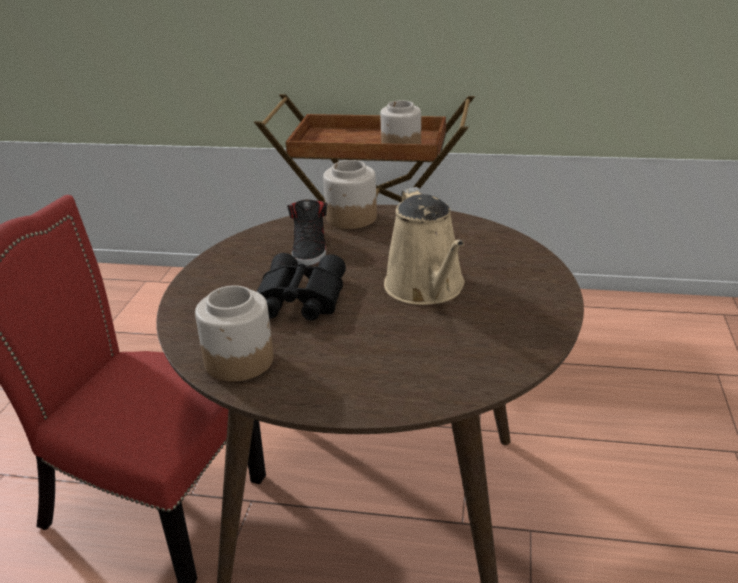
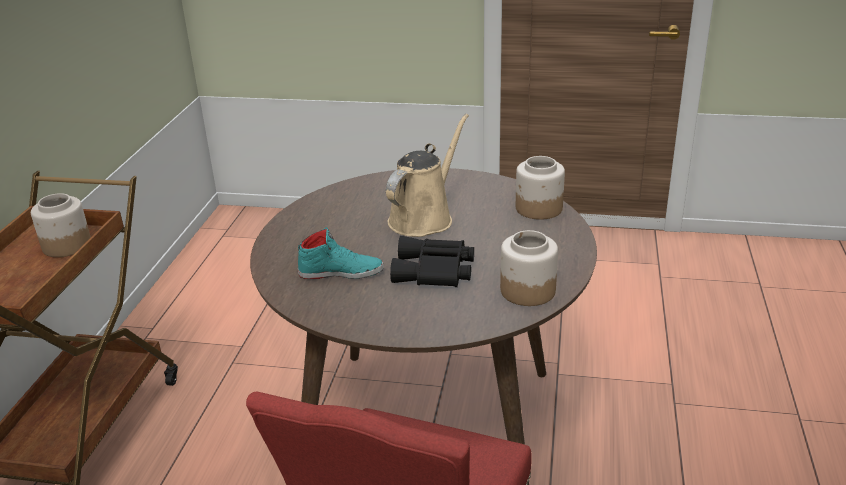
camera: 90 degrees left, 0 degrees up
(310, 248) = (341, 272): black shoe -> turquoise shoe
(350, 218) = (281, 254): jar -> jar (538, 209)
(427, 288) = (424, 218): beige watering can -> beige watering can turned 45 degrees counterclockwise

